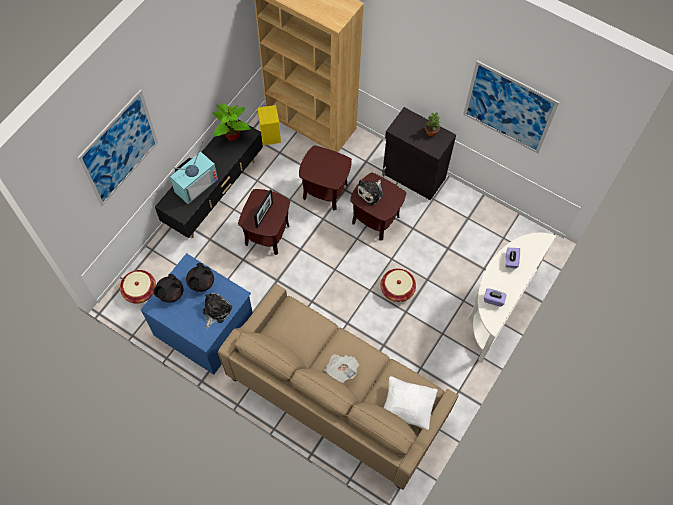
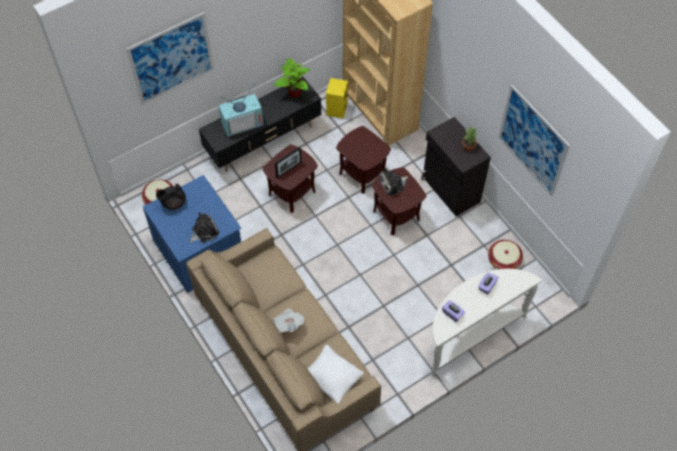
camera: 25 degrees right, 5 degrees down
(201, 283) = (203, 204): black teapot -> none
(397, 289) = (385, 283): basket -> basket (503, 260)

